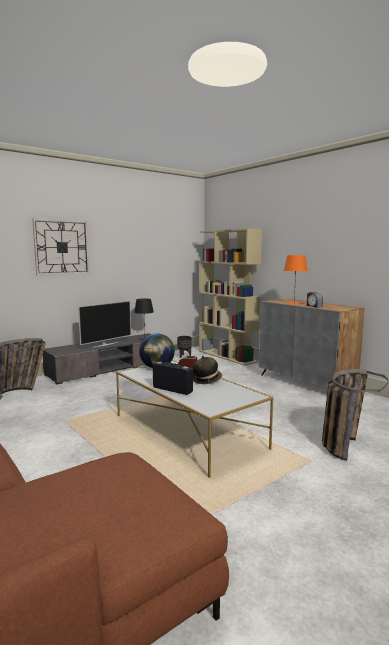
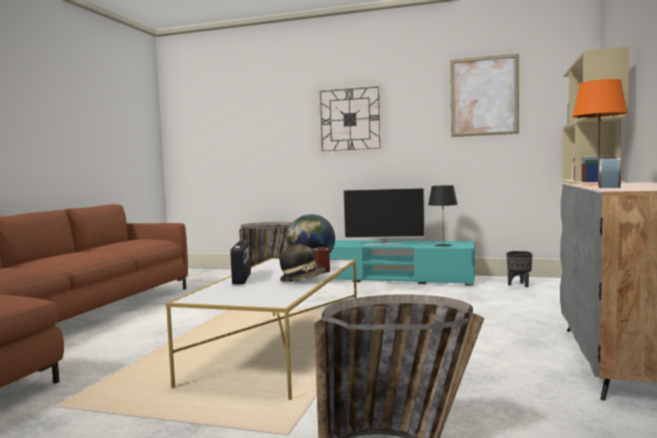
camera: 55 degrees right, 5 degrees down
(108, 368) = (392, 278): grey tv stand -> turquoise tv stand
(151, 238) = (484, 96): none -> picture

